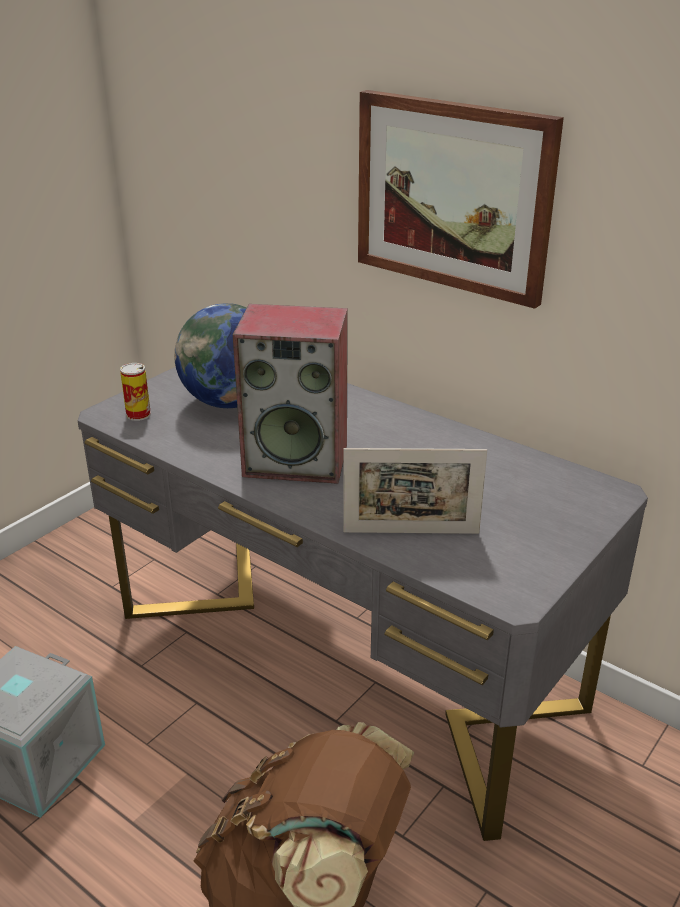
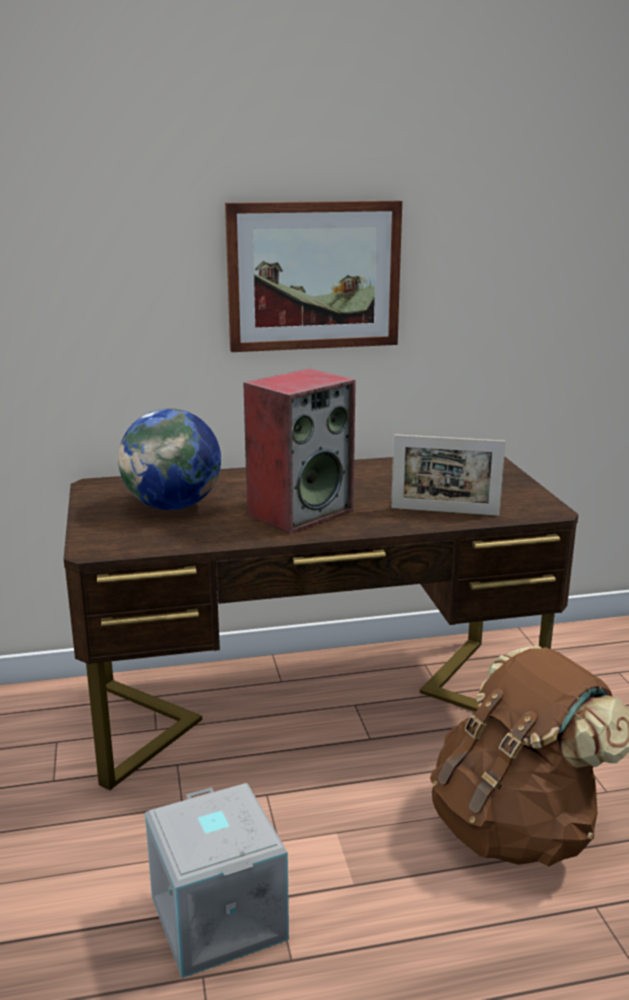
camera: 50 degrees left, 10 degrees down
(138, 414) = (121, 539): can -> none
(342, 658) = (313, 707): grey desk -> brown desk
(411, 532) = (444, 511): picture frame -> picture frame turned 60 degrees clockwise

